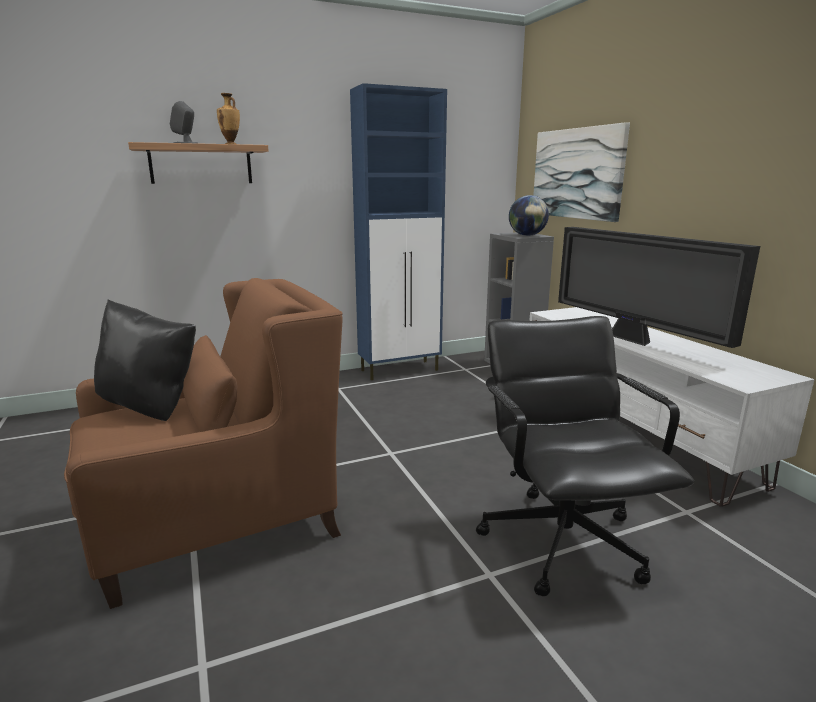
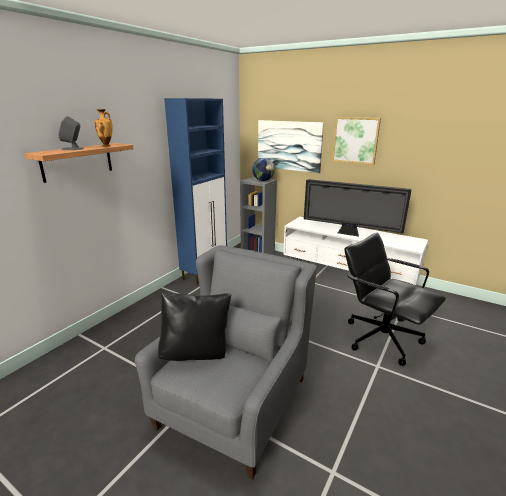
camera: 35 degrees left, 5 degrees up
(218, 519) = (234, 403): brown armchair -> grey armchair
(679, 151) = (355, 140): none -> picture

